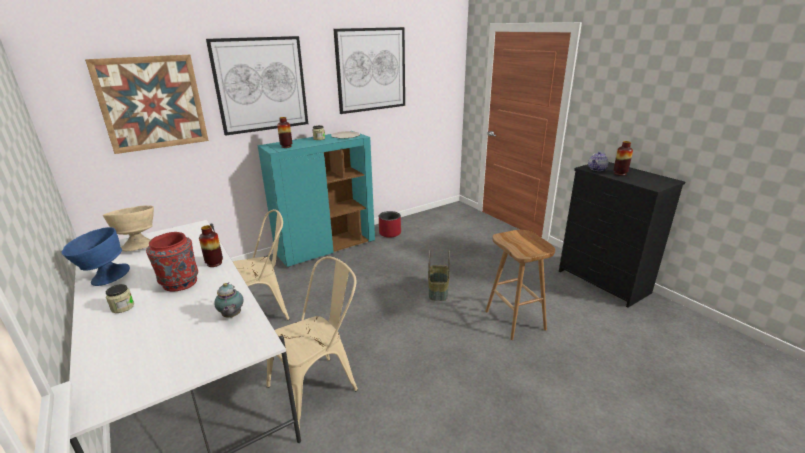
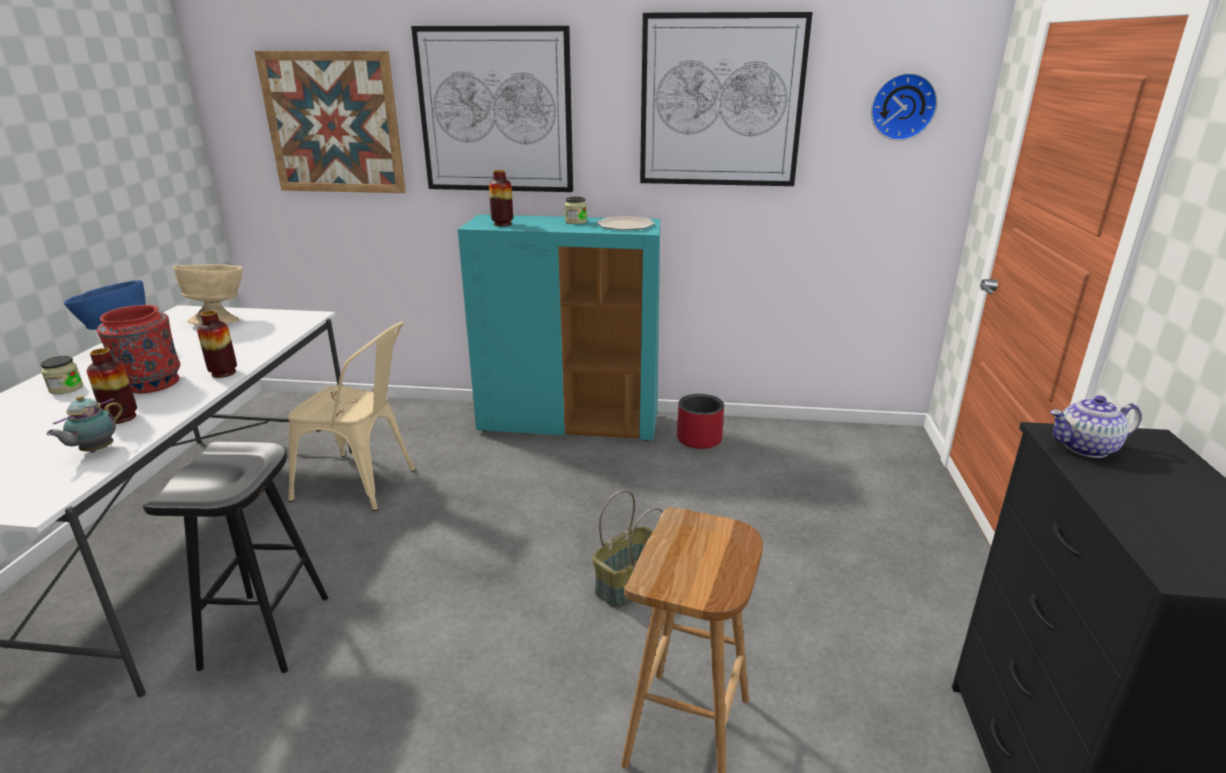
camera: 40 degrees right, 0 degrees up
(319, 386) = (266, 632): beige chair -> black stool
(438, 66) = (902, 106): none -> wall clock
(620, 173) = (1140, 486): vase -> vase (121, 418)

